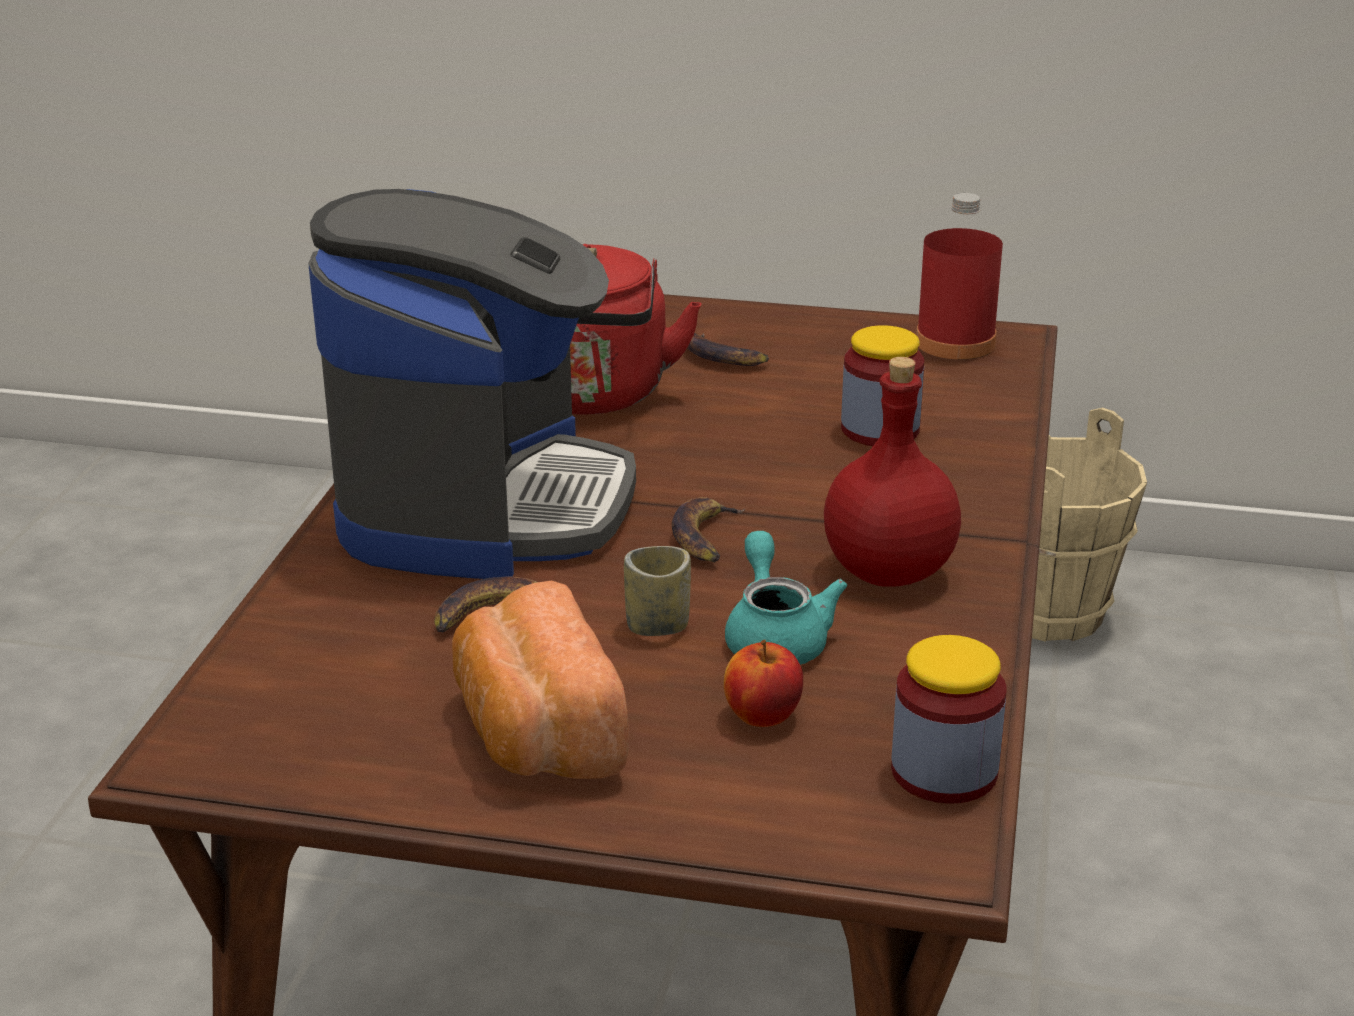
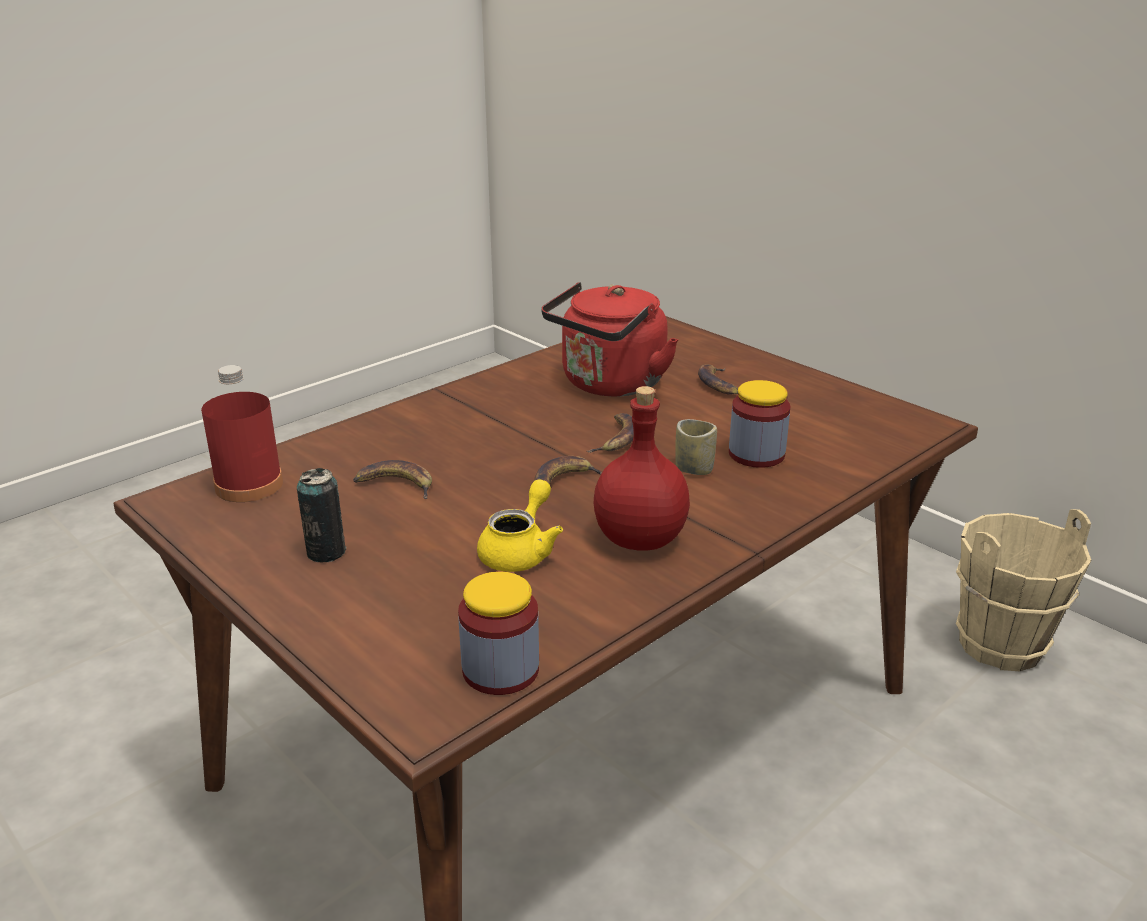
camera: 35 degrees right, 0 degrees up
(482, 505) = (473, 425): coffee machine -> none
(534, 733) = (326, 552): bread -> can
(657, 625) = (467, 520): cup -> cup (694, 469)
(694, 463) = (617, 438): none -> banana
(762, 716) = (448, 592): apple -> none
(775, 637) = (520, 551): turquoise teapot -> yellow teapot
(955, 343) = (883, 417): red bottle -> red bottle (249, 485)

